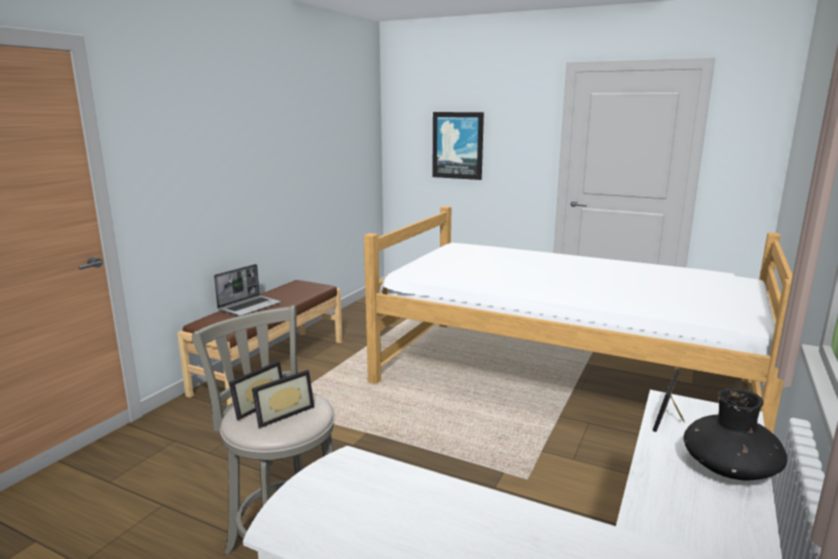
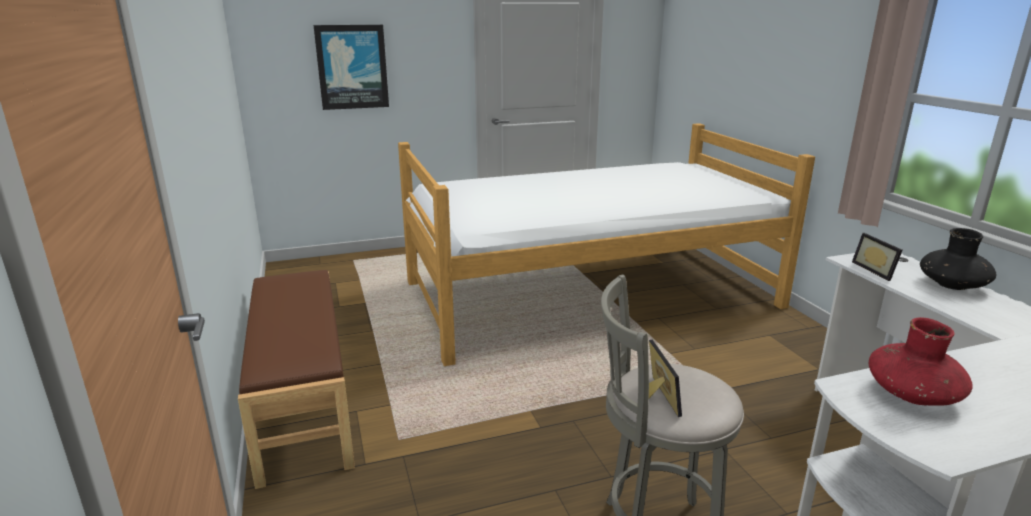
camera: 45 degrees left, 5 degrees up
(250, 306) = (280, 328): laptop -> none
(282, 413) = (691, 390): picture frame -> none
(380, 494) = (912, 394): none -> red vase

